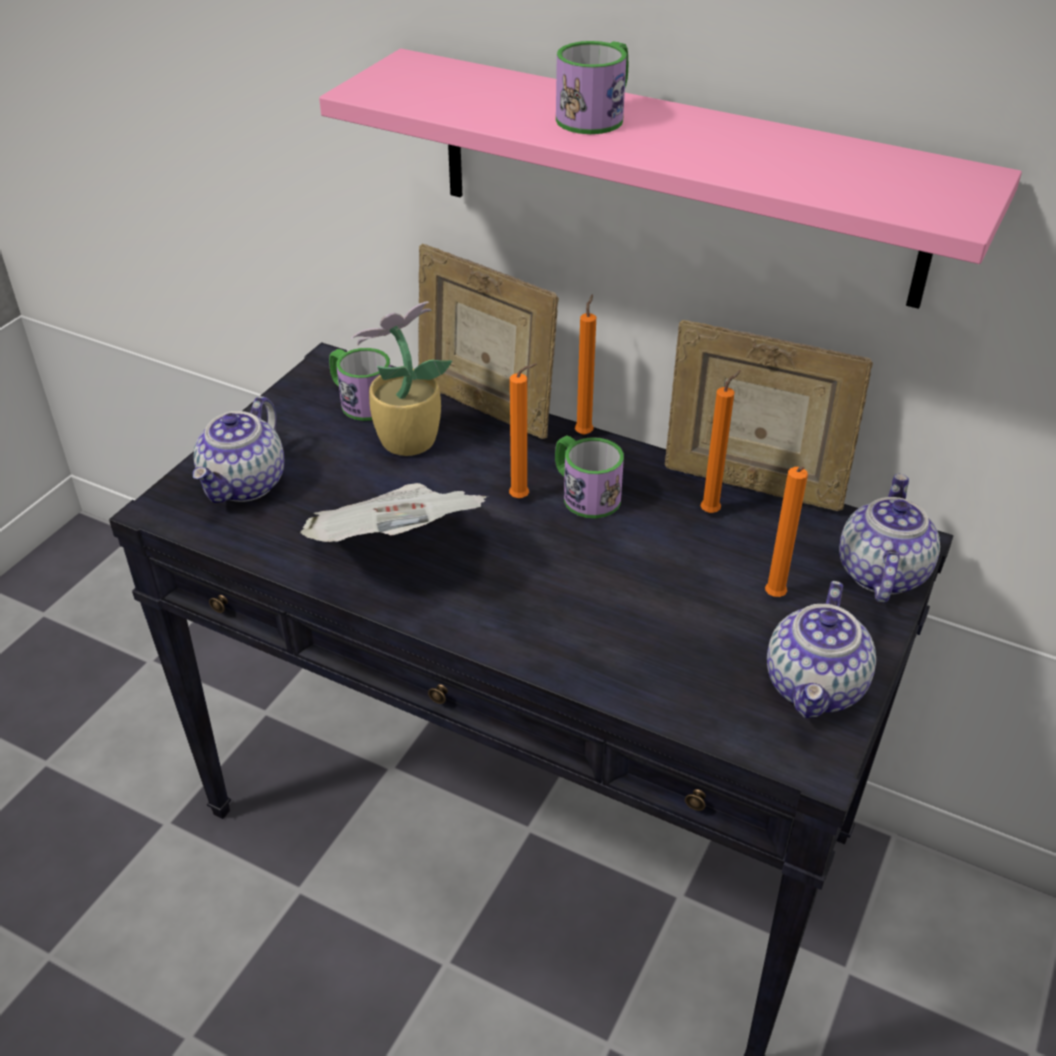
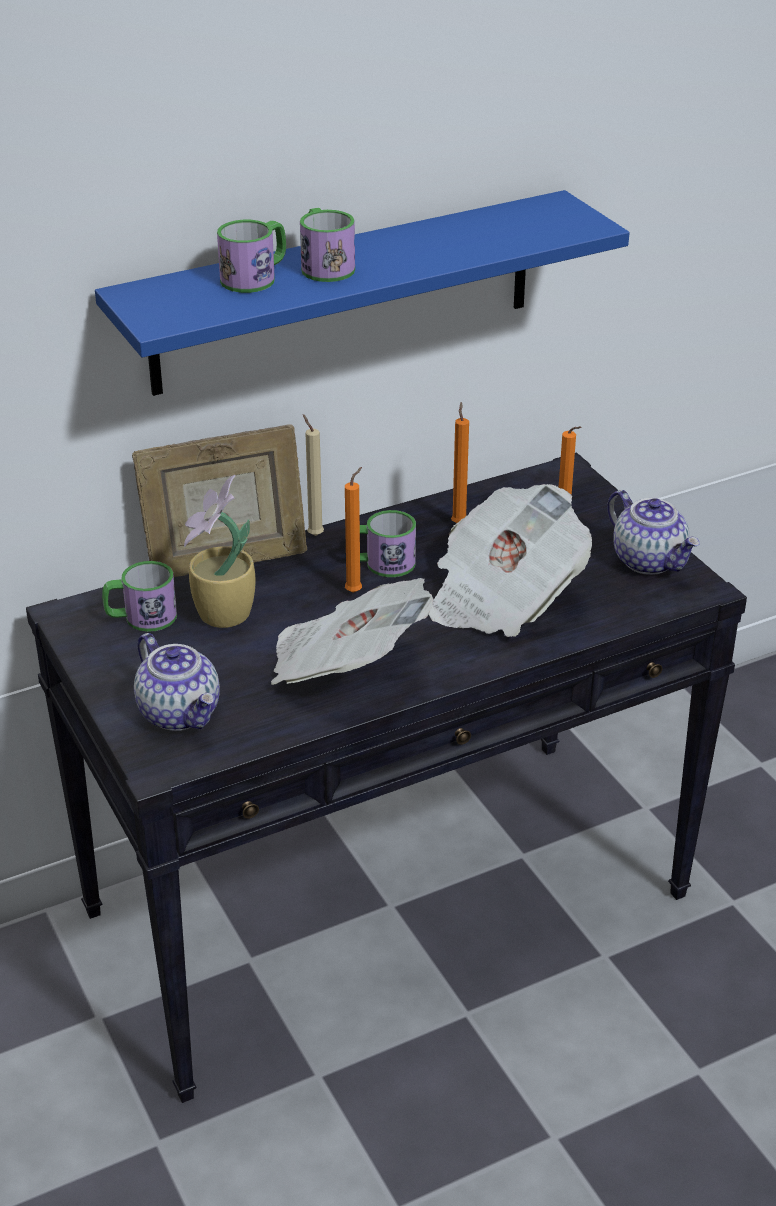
camera: 55 degrees left, 5 degrees down
(521, 96) = (255, 277): none -> mug
(584, 432) = (314, 534): orange candle -> beige candle
(618, 600) = (502, 597): none -> newspaper
(675, 177) = (344, 293): pink shelf -> blue shelf
(751, 484) = (449, 496): picture frame -> none
(880, 572) = (581, 492): teapot -> none

